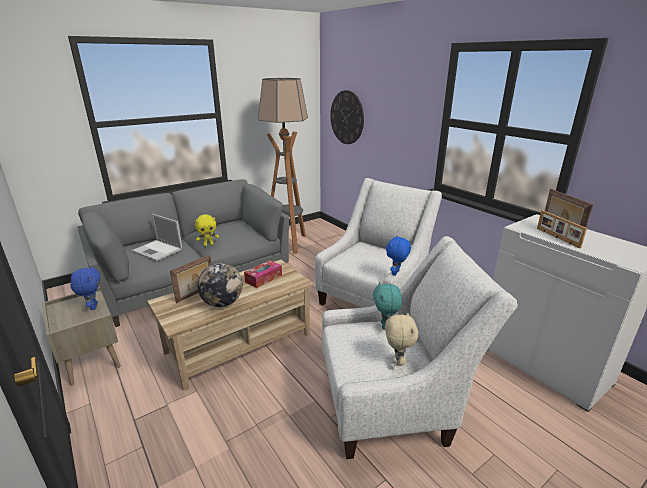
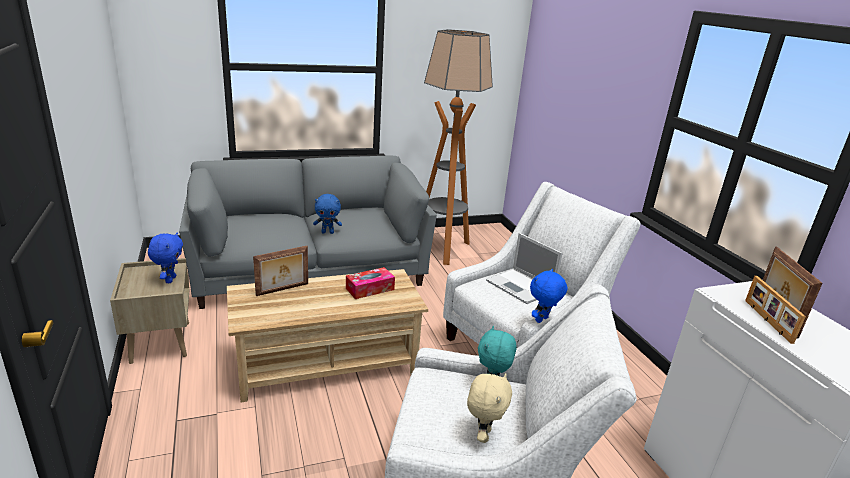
camera: 15 degrees right, 0 degrees up
(158, 250) = (266, 228): laptop -> laptop (521, 286)
(208, 245) = (328, 232): yellow plush toy -> blue plush toy
(222, 303) = (306, 308): globe -> none
(347, 117) = (551, 93): wall clock -> none

